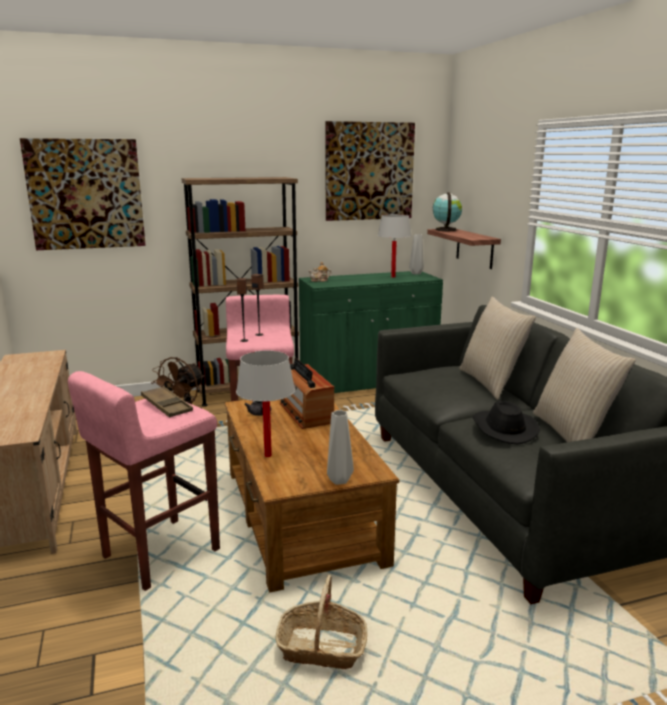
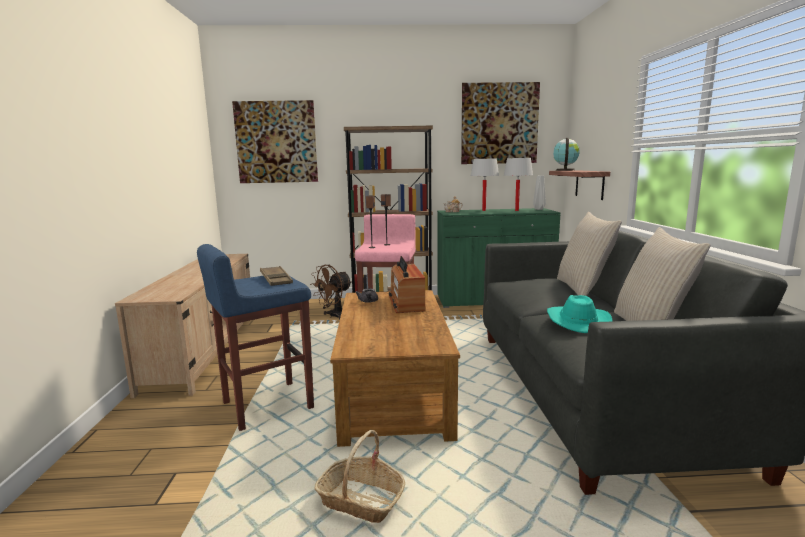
camera: 15 degrees right, 5 degrees down
(159, 553) = (266, 405): pink stool -> blue stool
(268, 455) = (355, 328): white table lamp -> white table lamp (484, 210)
(339, 481) = (404, 351): grey vase -> none
(503, 428) = (577, 321): black hat -> turquoise hat

